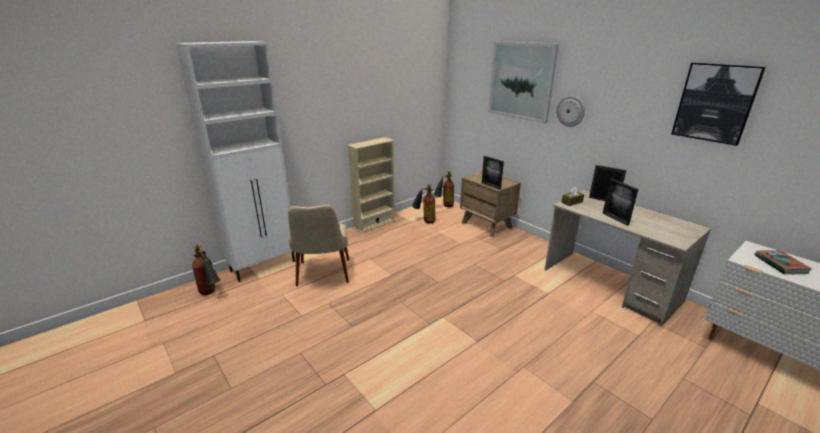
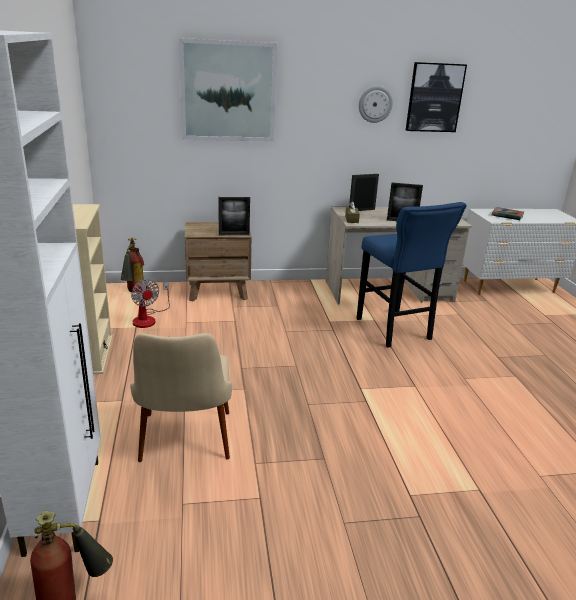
camera: 60 degrees left, 0 degrees up
(323, 278) = (185, 448): beige chair -> beige chair turned 60 degrees clockwise
(424, 221) = (148, 318): fire extinguisher -> fan
(546, 308) = (395, 331): none -> blue stool
(571, 111) = (301, 122): wall clock -> wall clock (375, 104)

